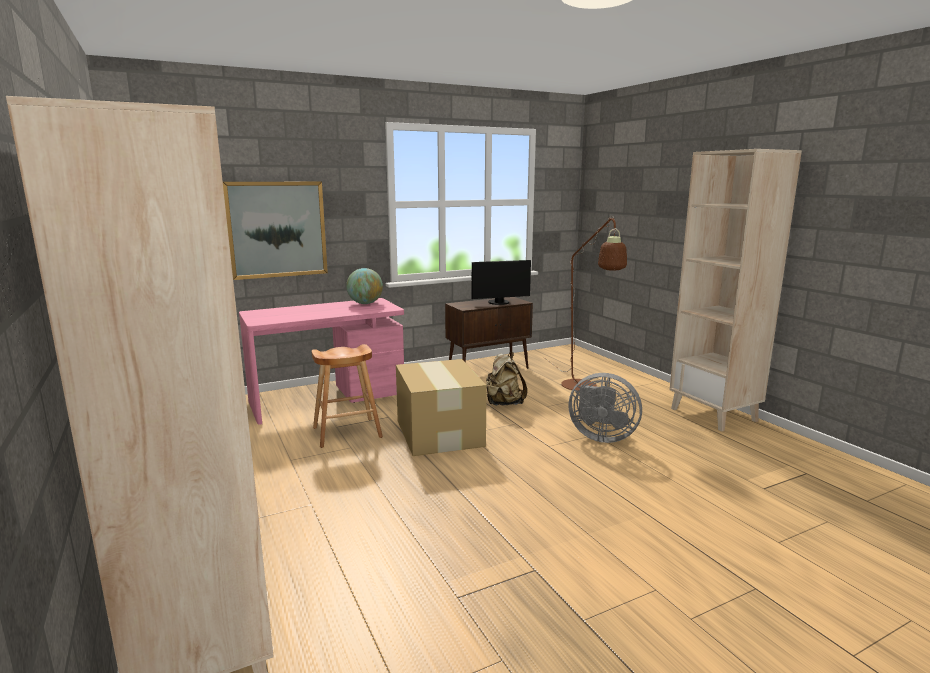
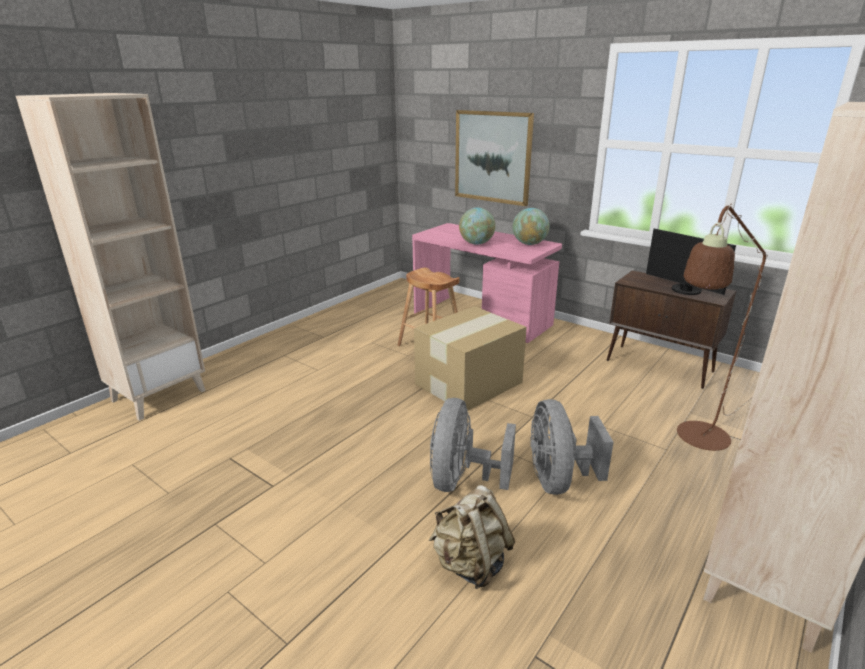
camera: 65 degrees right, 10 degrees up
(330, 314) = (476, 243): none -> globe
(503, 403) = (574, 398): beige backpack -> beige backpack (470, 564)
(582, 469) = (462, 480): none -> grey fan

